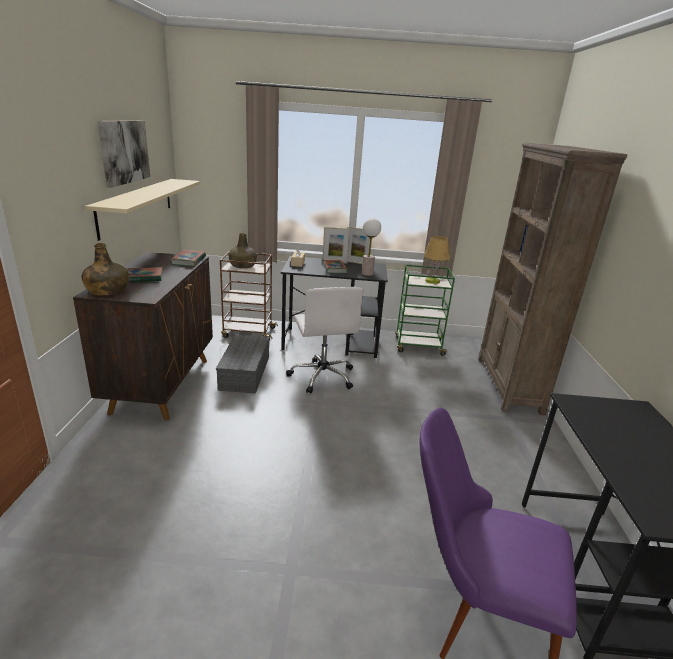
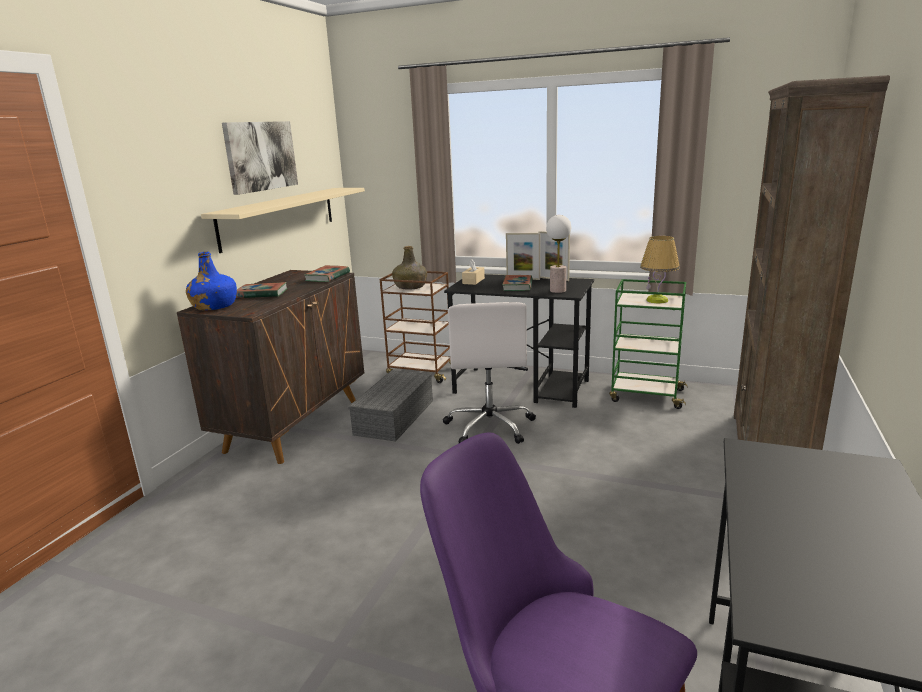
camera: 20 degrees right, 5 degrees down
(107, 291) = (214, 306): green bottle -> blue bottle

